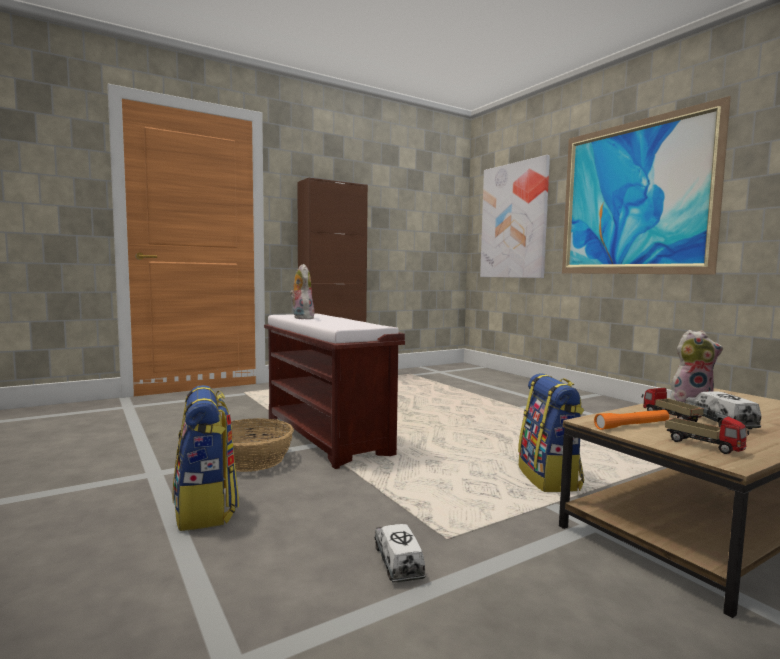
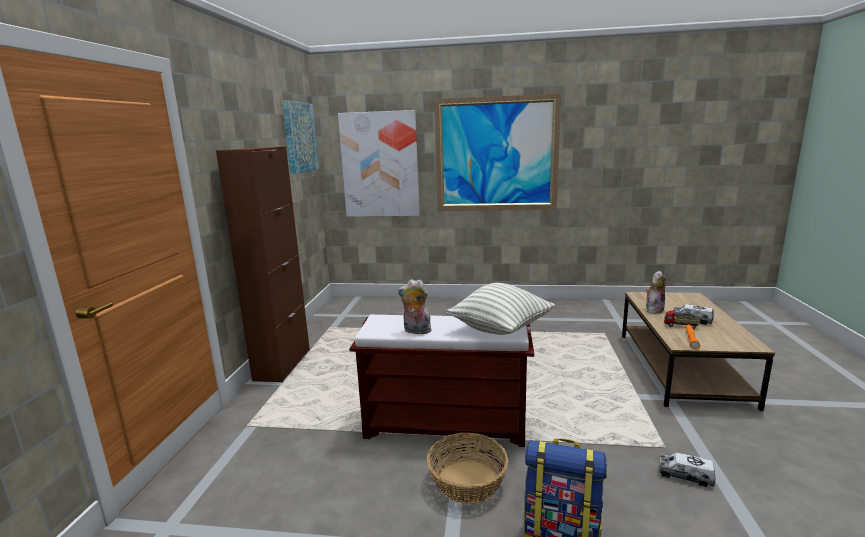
camera: 50 degrees left, 10 degrees up
(348, 326) = (500, 329): none -> pillow
(436, 192) = (300, 137): none -> picture
(550, 478) = (602, 379): backpack -> none
(704, 446) = (731, 340): toy truck -> none

